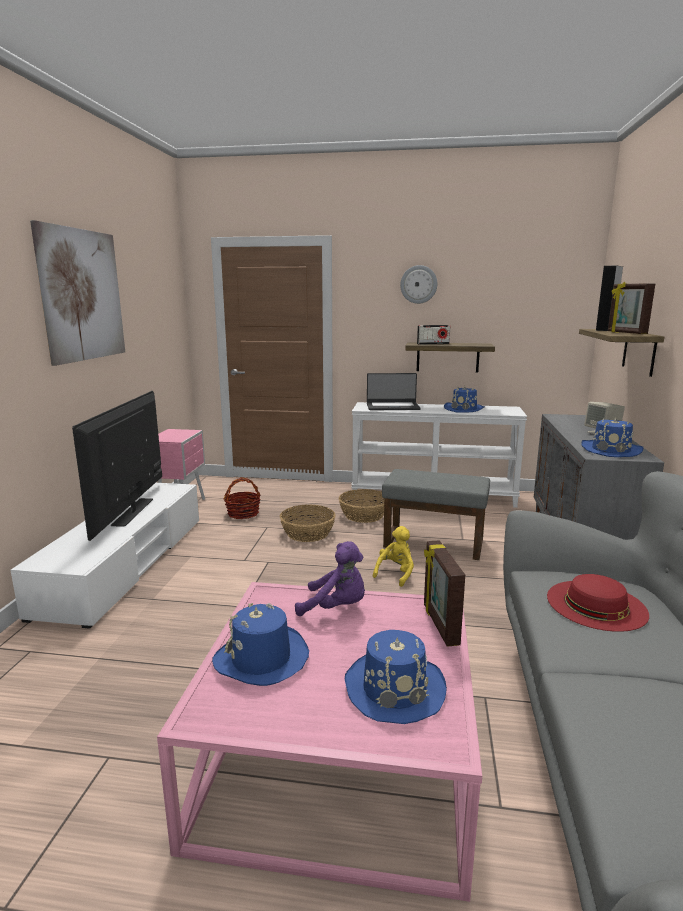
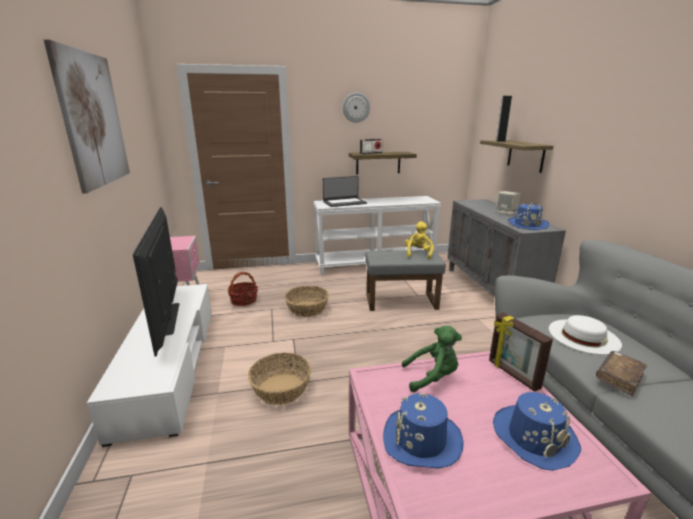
camera: 20 degrees left, 5 degrees up
(336, 608) = (432, 377): purple plush toy -> green plush toy
(364, 515) = (338, 287): basket -> basket (281, 388)
(395, 573) = (393, 330): yellow plush toy -> yellow plush toy (418, 254)
(464, 409) = (395, 200): blue hat -> none
(592, 658) = (619, 377): none -> brown book
(596, 604) = (583, 336): red hat -> white hat
(626, 333) = (523, 143): picture frame -> none

